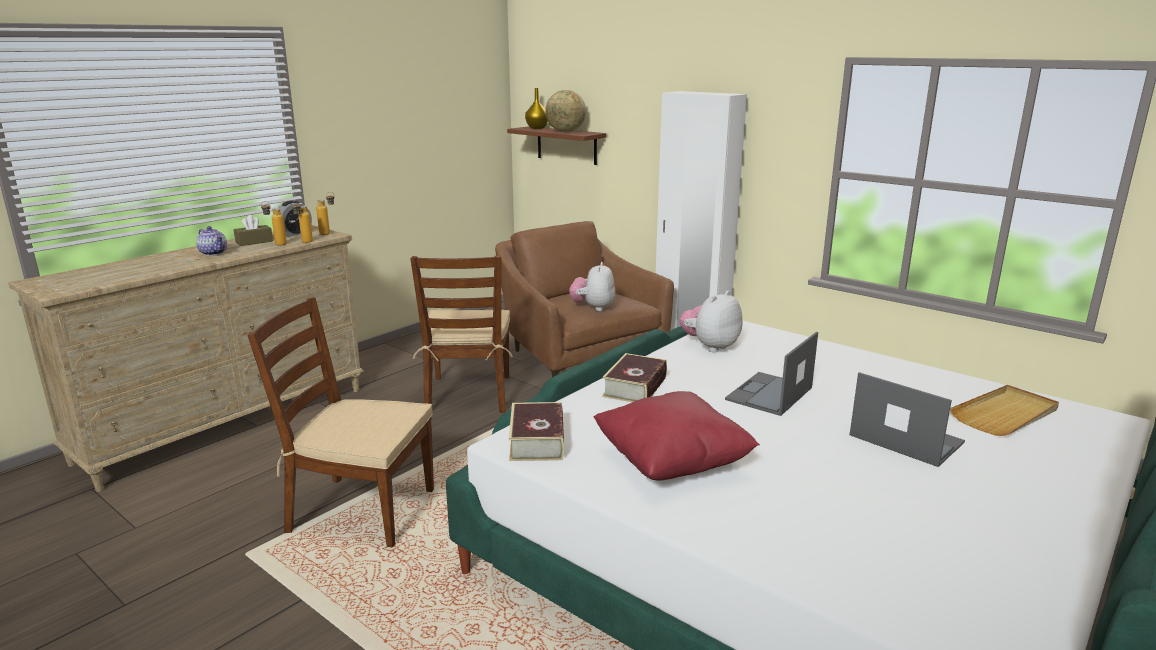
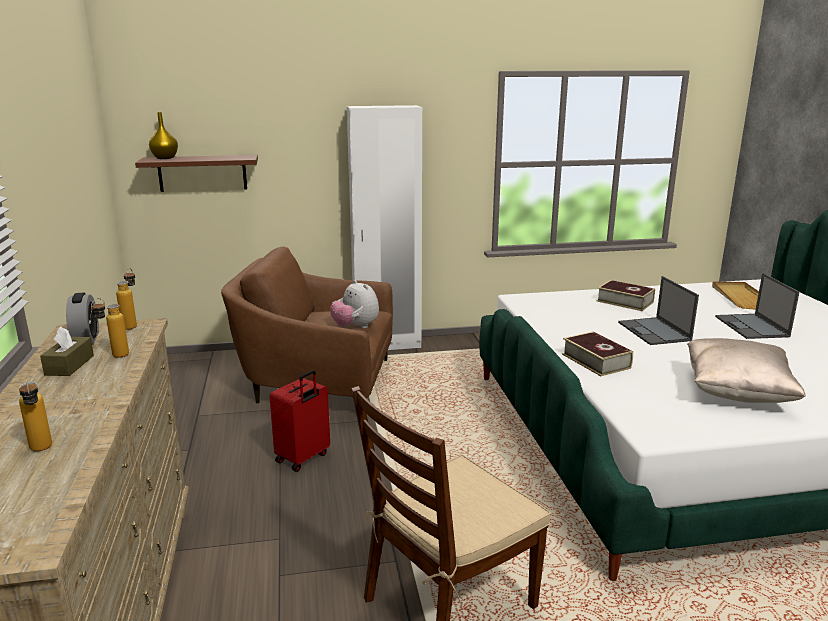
camera: 50 degrees left, 0 degrees up
(214, 253) = (68, 396): teapot -> none
(304, 242) = (143, 343): bottle -> bottle (42, 451)
(469, 394) = (303, 458): brown chair -> red suitcase
(537, 441) = (659, 423): book -> book (625, 302)
(565, 132) = (217, 158): globe -> none
(672, 463) = (737, 393): red pillow -> beige pillow
(710, 346) = (552, 317): plush toy -> none
(904, 439) = (752, 327): laptop -> laptop turned 90 degrees counterclockwise

